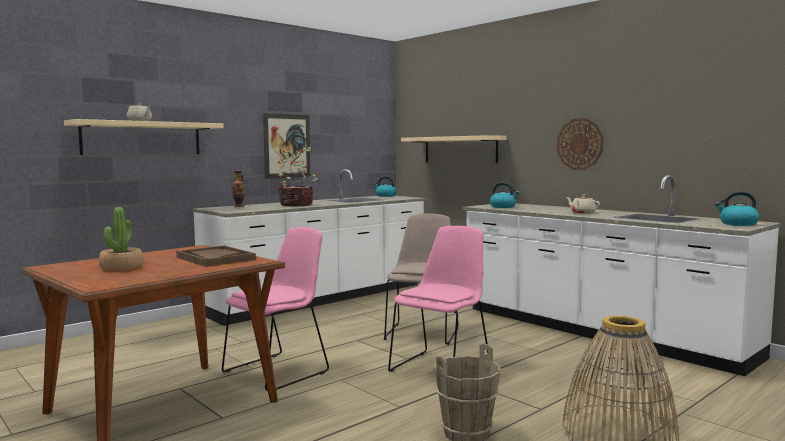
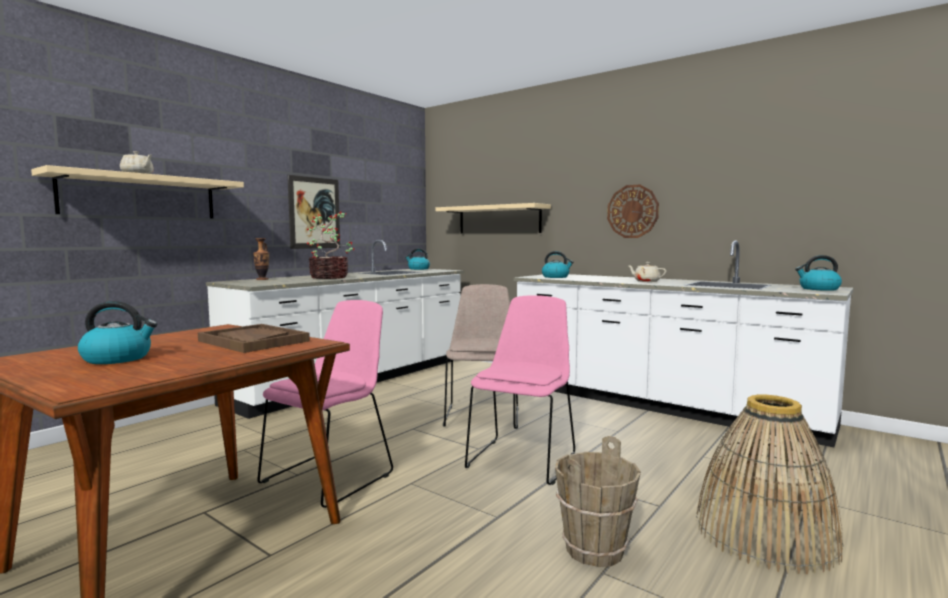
camera: 10 degrees left, 0 degrees up
(121, 268) = (118, 358): potted plant -> kettle

